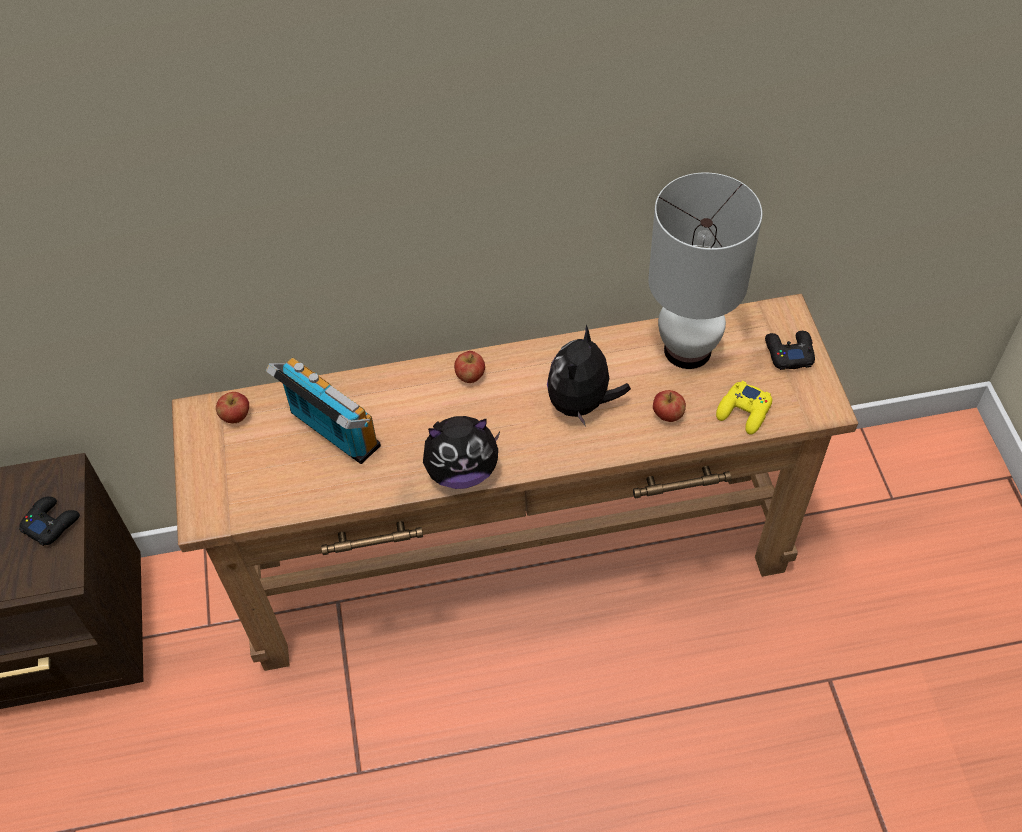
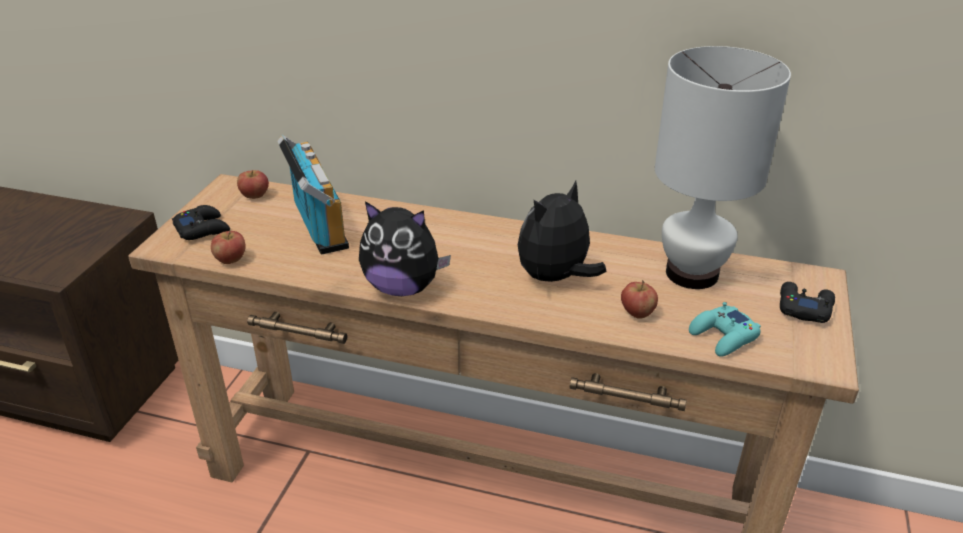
camera: 25 degrees right, 20 degrees down
(51, 523) = (86, 242): black game controller -> black game controller (202, 229)
(470, 376) = (467, 229): apple -> apple (230, 260)
(744, 412) = (723, 337): yellow game controller -> turquoise game controller

